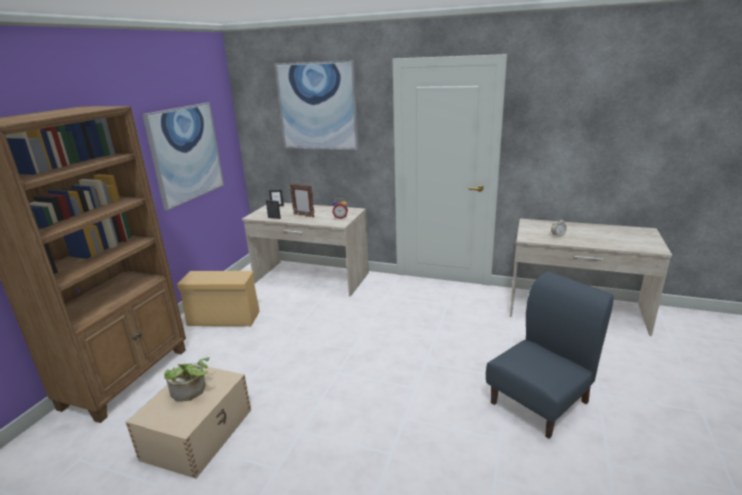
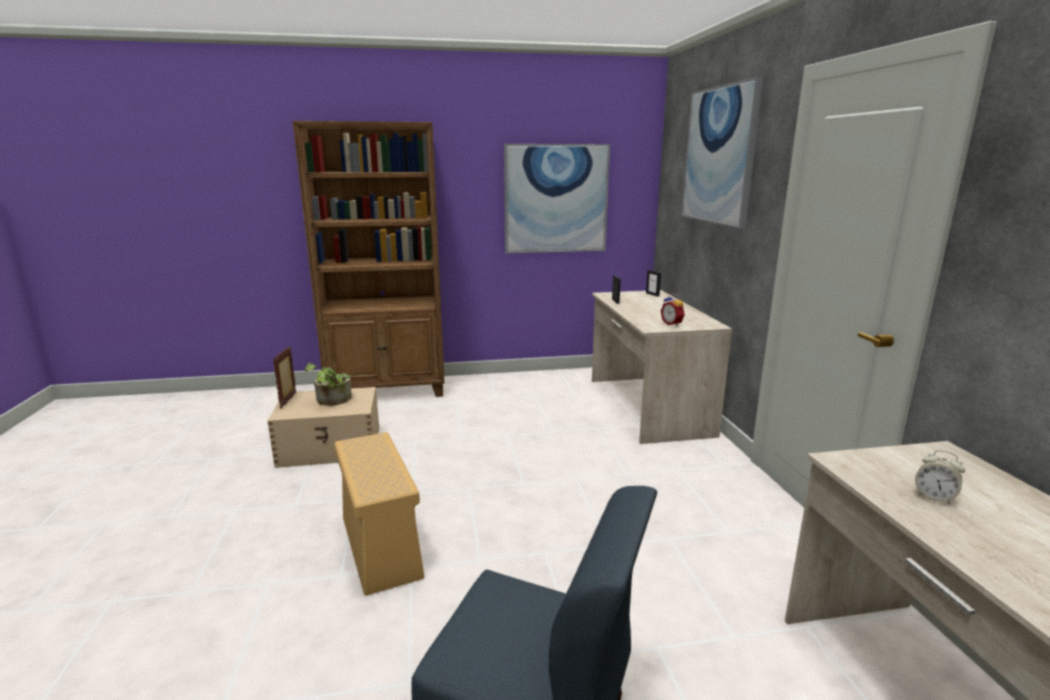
camera: 60 degrees right, 5 degrees down
(222, 319) = (508, 392): beige storage box -> beige storage box (379, 545)
(303, 216) = (644, 309): picture frame -> picture frame (289, 401)

